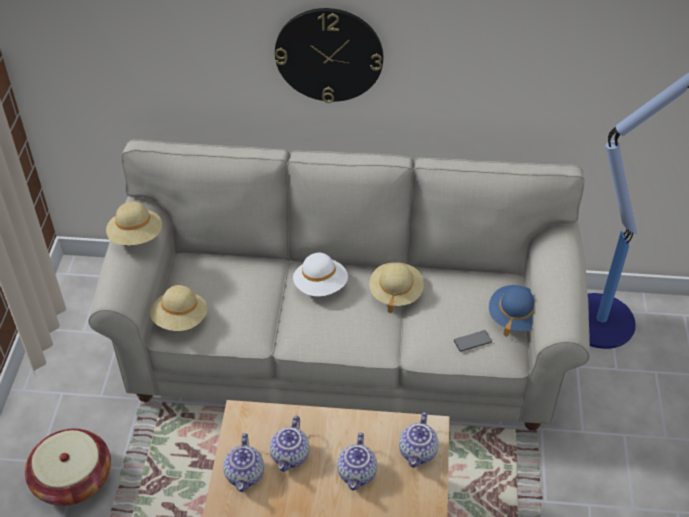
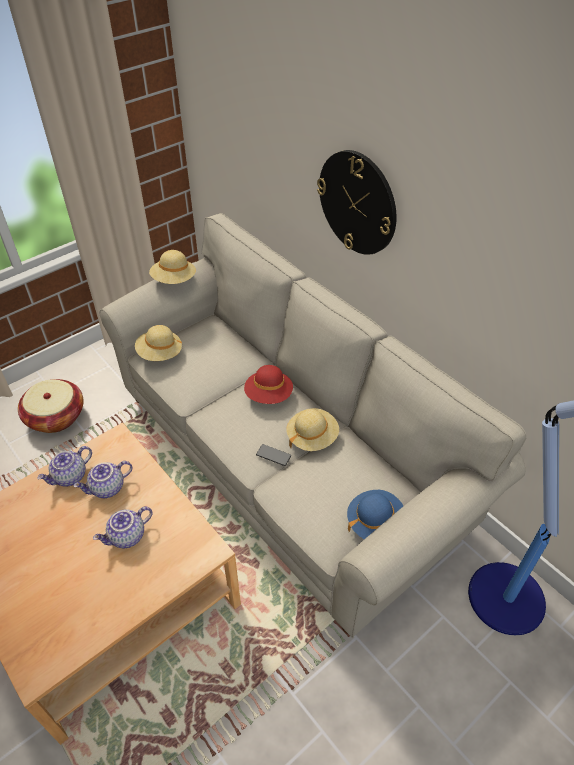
camera: 45 degrees right, 0 degrees up
(320, 286) = (269, 395): white hat -> red hat
(418, 452) = (181, 559): teapot -> none
(472, 341) = (318, 514): phone -> phone (273, 455)

